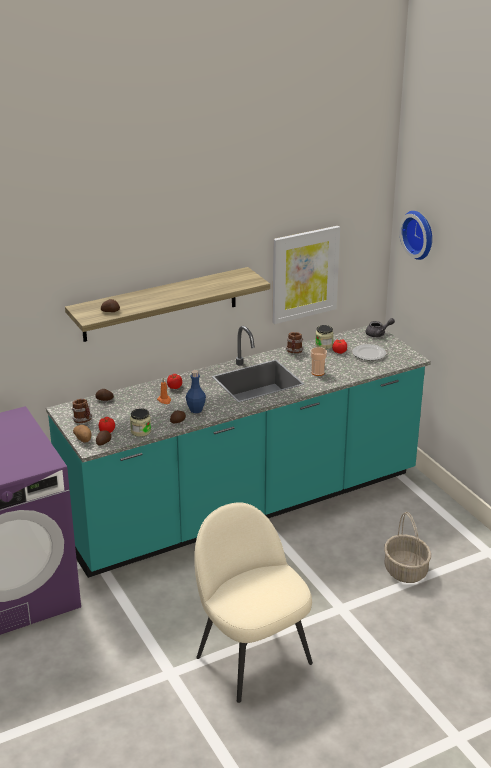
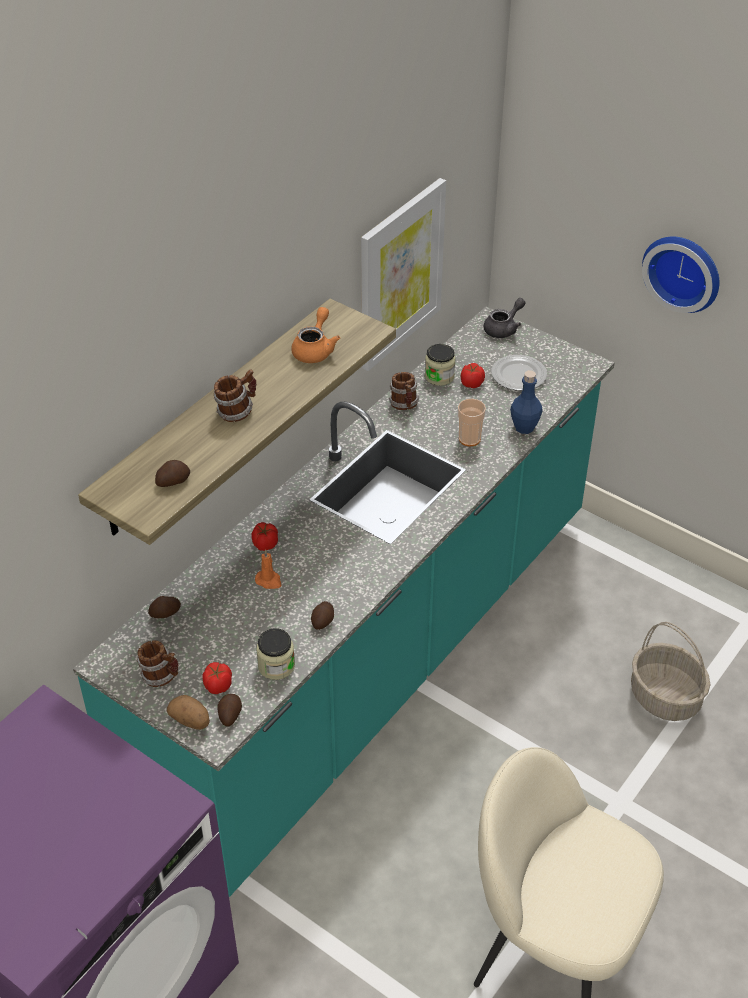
camera: 25 degrees left, 15 degrees up
(162, 295) = (237, 411): none -> mug
(196, 410) = (334, 584): blue bottle -> blue bottle (524, 427)
(221, 282) = (315, 349): none -> orange teapot
(419, 234) = (571, 163): wall clock -> wall clock (684, 271)

